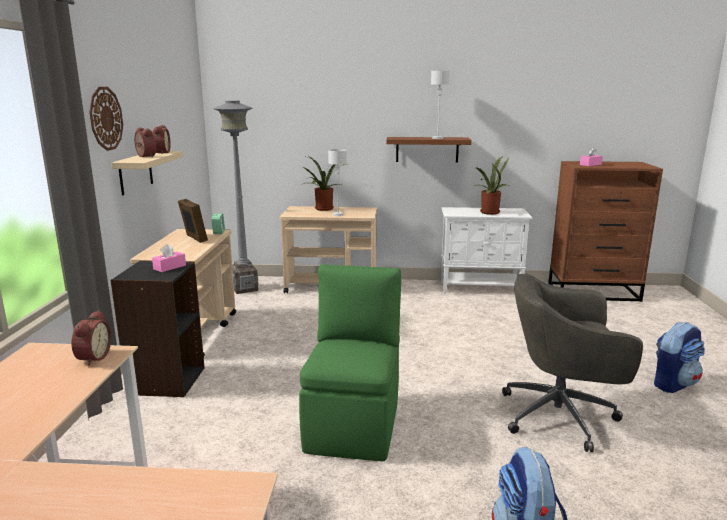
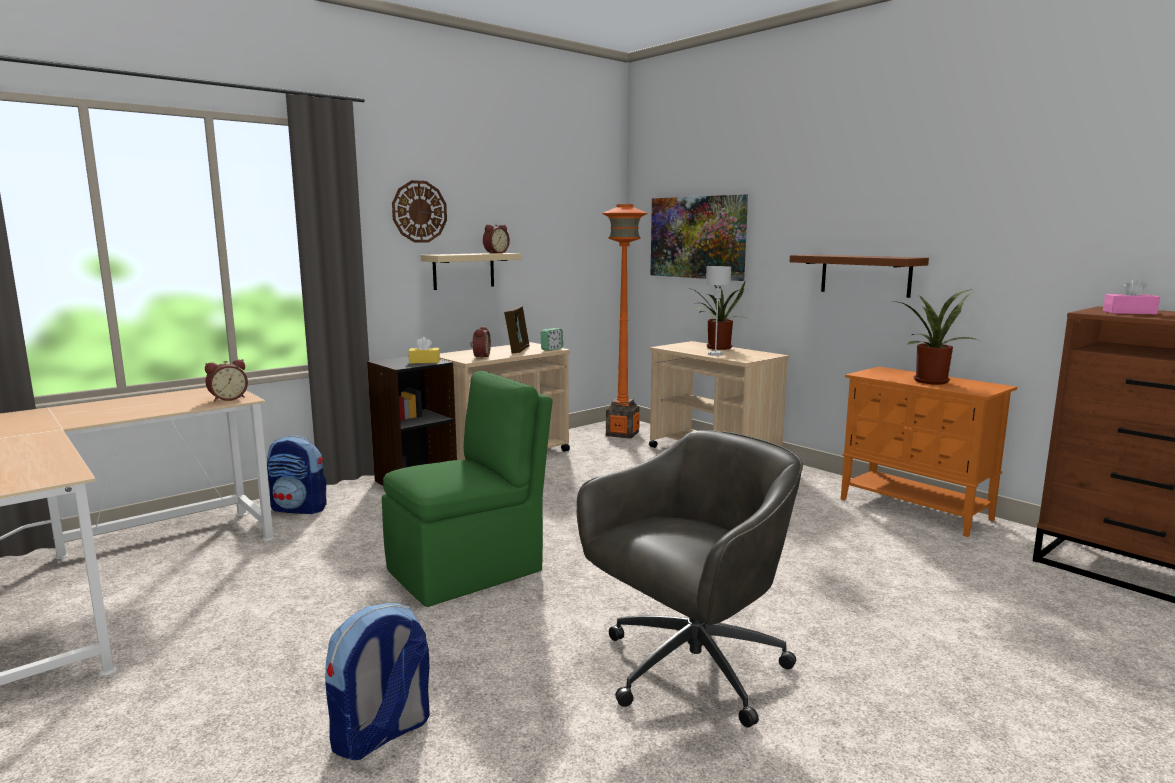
camera: 45 degrees right, 5 degrees down
(144, 156) = (465, 253): alarm clock -> alarm clock (480, 356)
(169, 267) = (424, 361): pink tissue box -> yellow tissue box
(245, 288) = (622, 433): grey floor lamp -> orange floor lamp
(284, 125) = (697, 237): none -> picture
(437, 138) = (866, 256): grey table lamp -> none
(481, 289) = (916, 509): white cabinet -> orange cabinet
(561, 416) = (689, 670): grey office chair -> grey office chair turned 90 degrees clockwise
(673, 384) = (979, 732): backpack -> backpack (300, 509)

